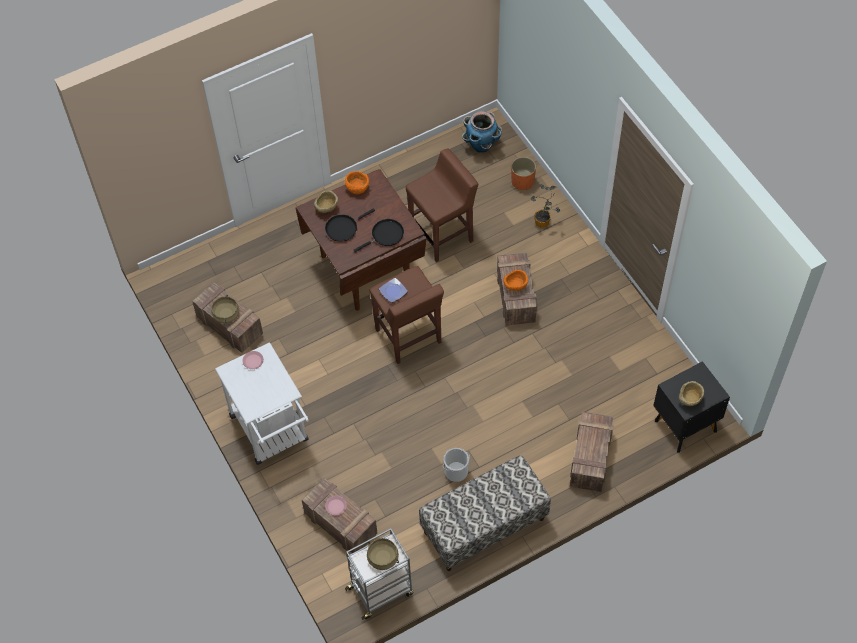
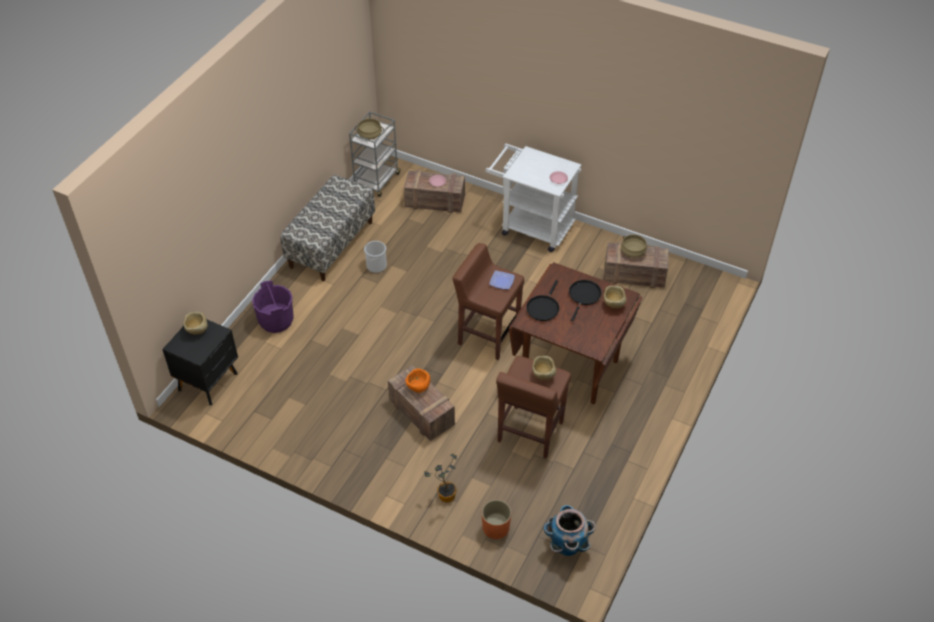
camera: 145 degrees right, 10 degrees down
(357, 188) = (604, 333): orange bowl -> none
(429, 192) = (543, 375): none -> beige bowl
(590, 460) = (276, 320): crate -> purple bucket

